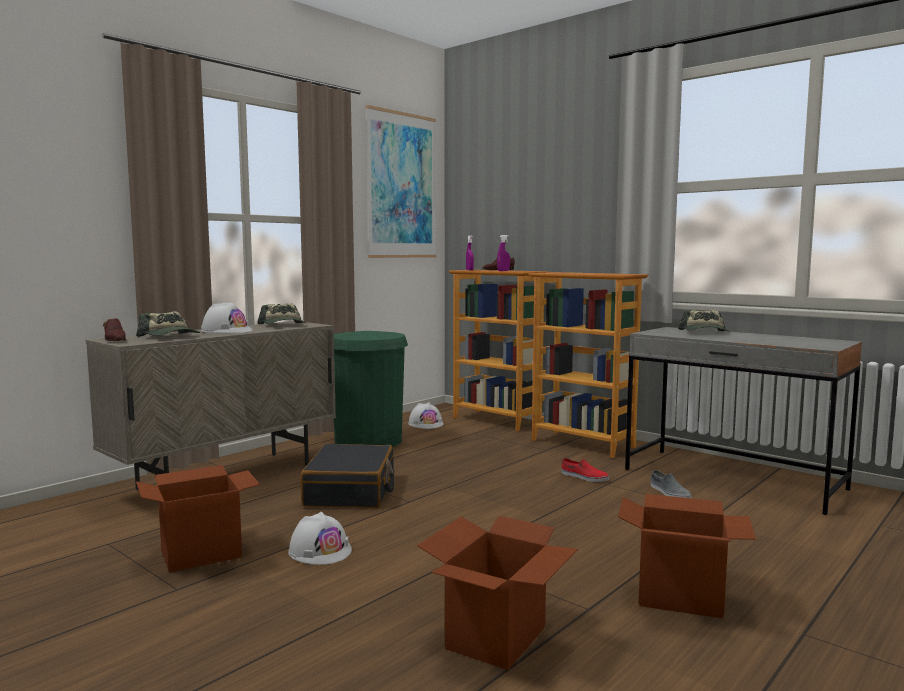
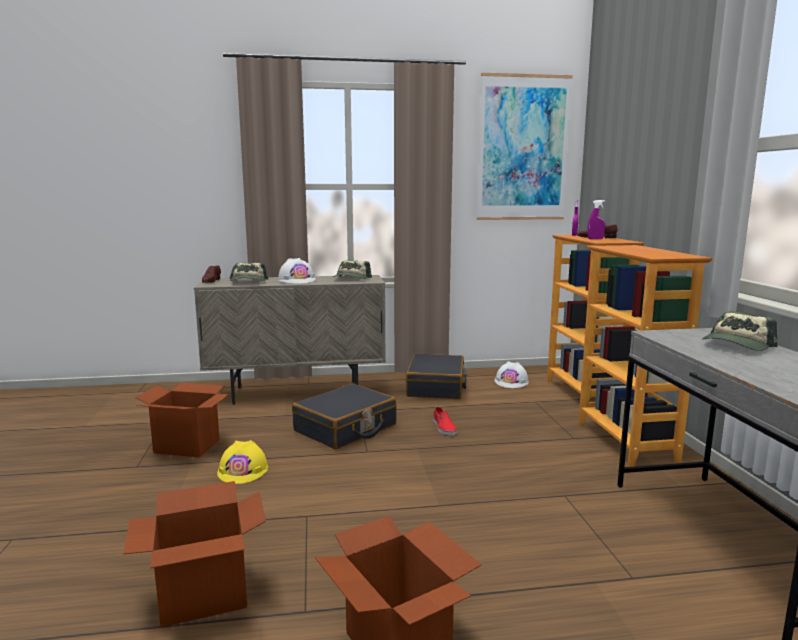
camera: 40 degrees right, 5 degrees up
(320, 550) = (243, 470): white hard hat -> yellow hard hat
(368, 441) = (436, 387): green trash can -> black suitcase
(584, 477) = (555, 479): red shoe -> red shoe (443, 427)
(669, 493) = (615, 531): grey shoe -> none

